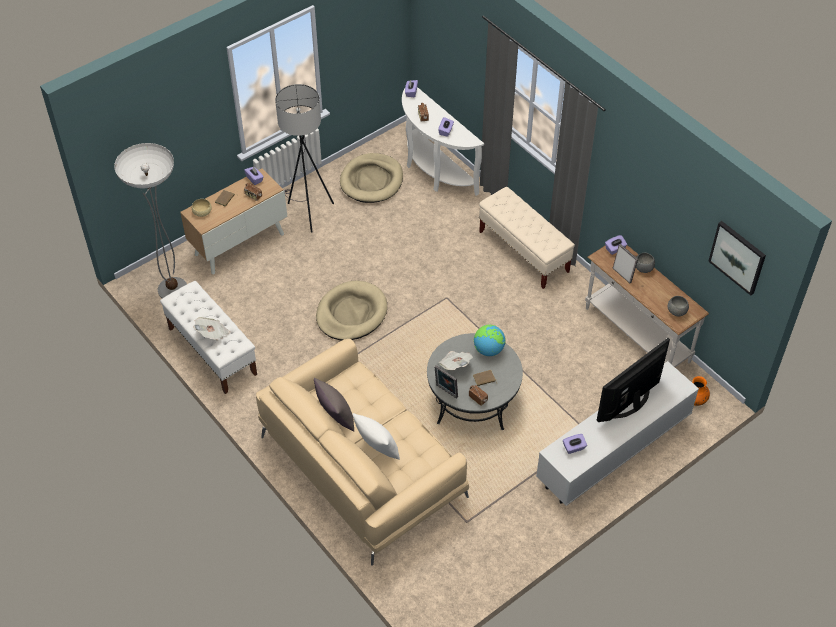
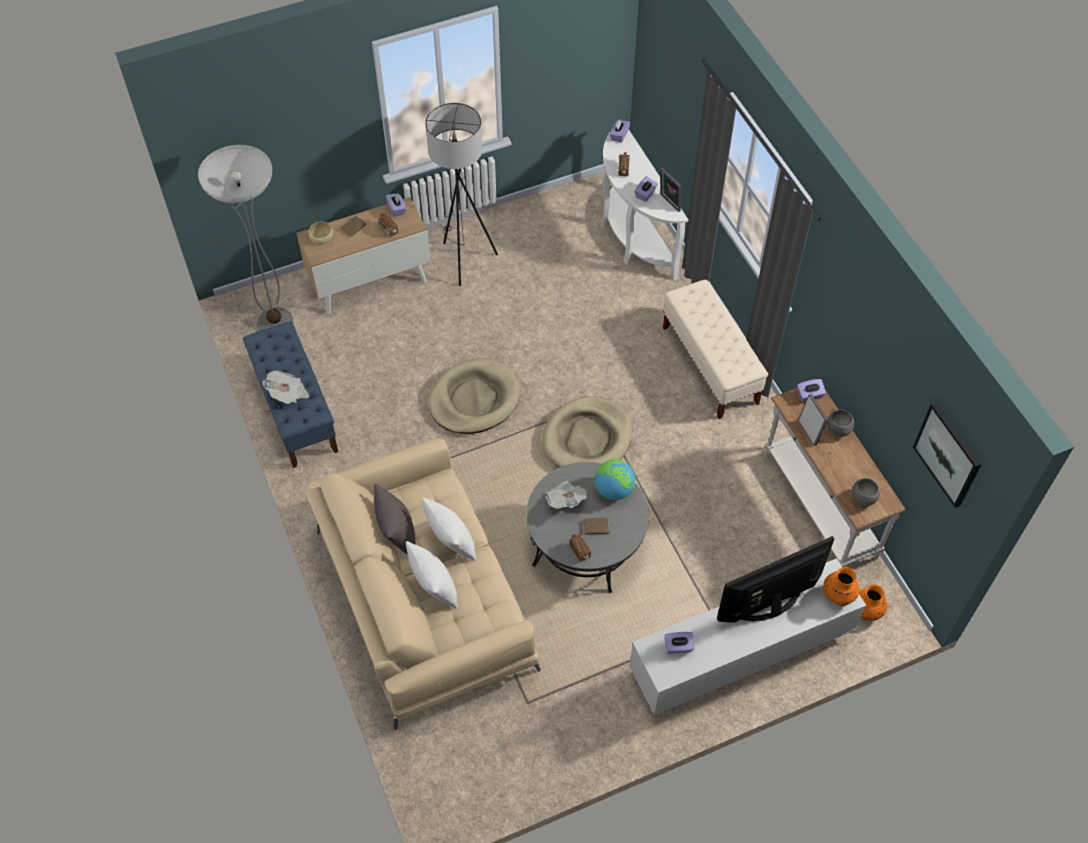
camera: 15 degrees right, 5 degrees up
(212, 351) = (295, 410): white bench -> blue bench
(372, 180) = (552, 235): beige dog bed -> beige dog bed (587, 438)
(379, 414) = (451, 543): none -> white pillow
(446, 392) = (543, 533): picture frame -> picture frame (669, 203)
(676, 386) = (838, 595): none -> orange vase

